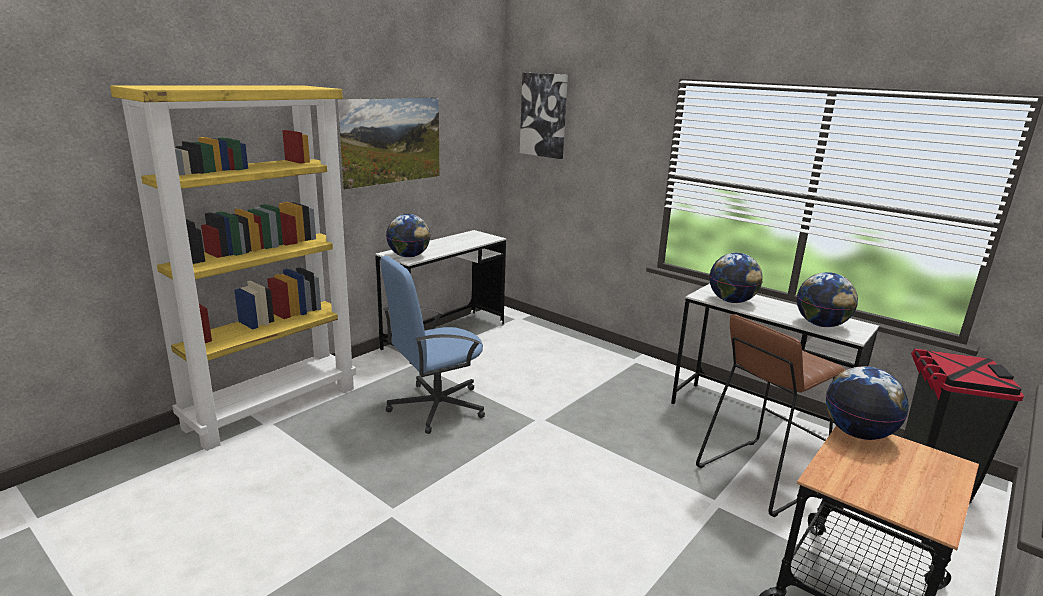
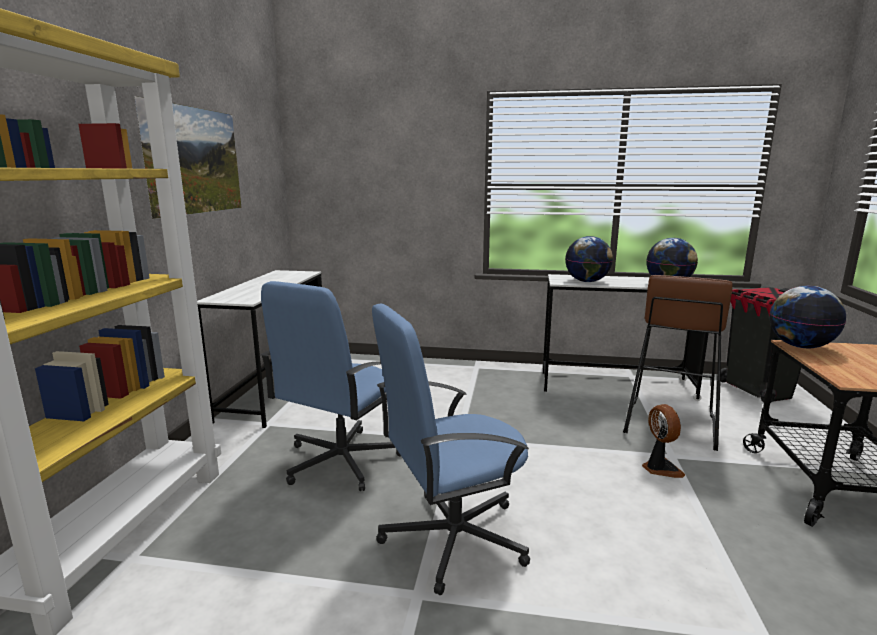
camera: 30 degrees left, 5 degrees down
(409, 256) = (241, 298): globe -> none
(451, 488) = (451, 537): none -> blue office chair
(544, 115) = (337, 140): picture -> none
(687, 508) = (660, 468): none -> fan

